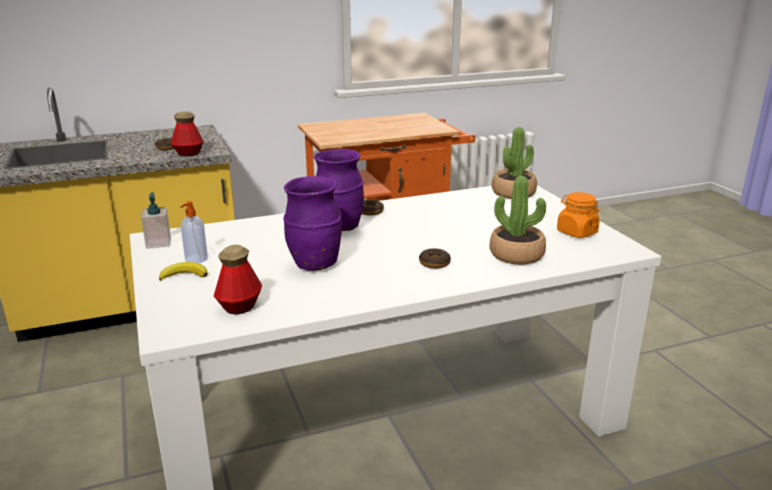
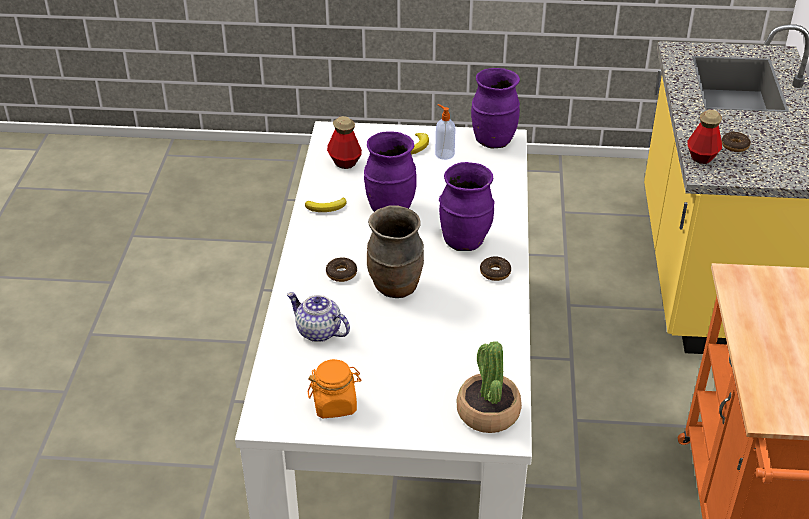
camera: 115 degrees right, 15 degrees up
(158, 243) = (493, 140): soap dispenser -> purple vase
(338, 294) = (327, 207): none -> banana
(428, 239) = (396, 288): none -> brown vase
(516, 255) = (318, 331): potted plant -> teapot

